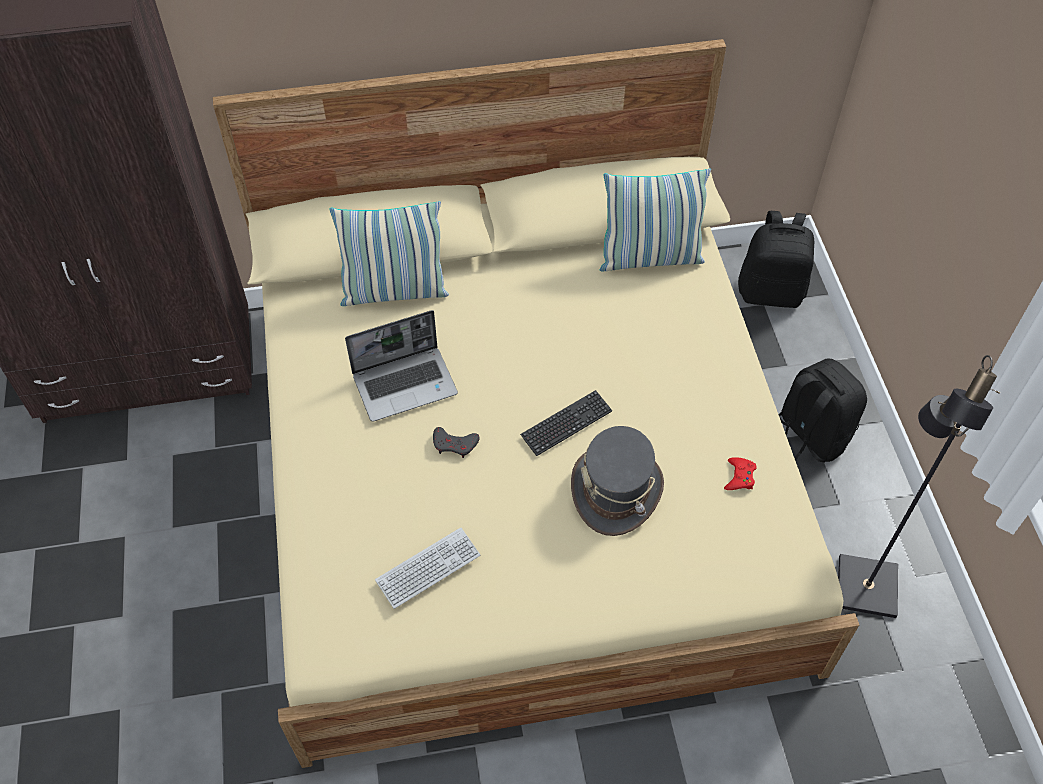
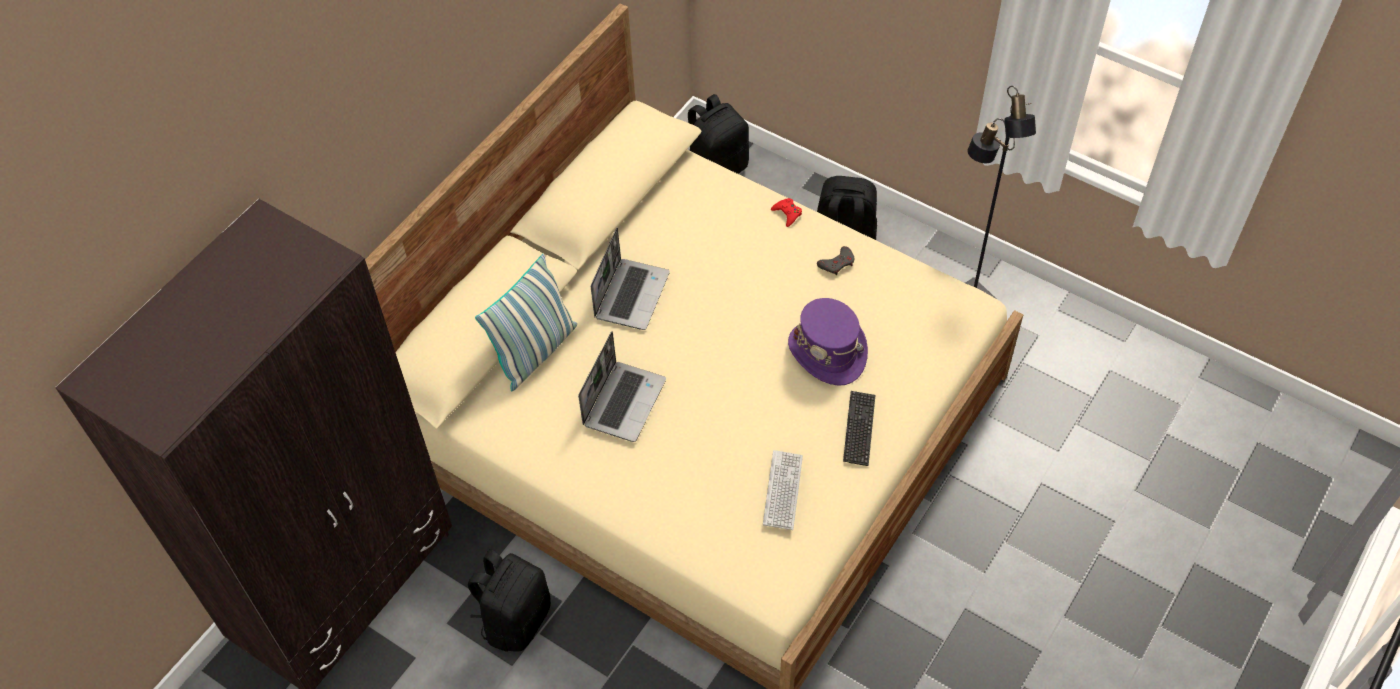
camera: 45 degrees left, 0 degrees up
(215, 496) = (515, 619): none -> black backpack
(455, 444) = (703, 409): grey game controller -> grey game controller (837, 263)
(518, 307) = (631, 294): none -> laptop
(566, 424) = (752, 339): keyboard -> keyboard (859, 429)
(616, 490) = (827, 352): grey hat -> purple hat
(650, 258) = (673, 195): pillow -> none
(739, 477) = (883, 284): red game controller -> red game controller (787, 213)

